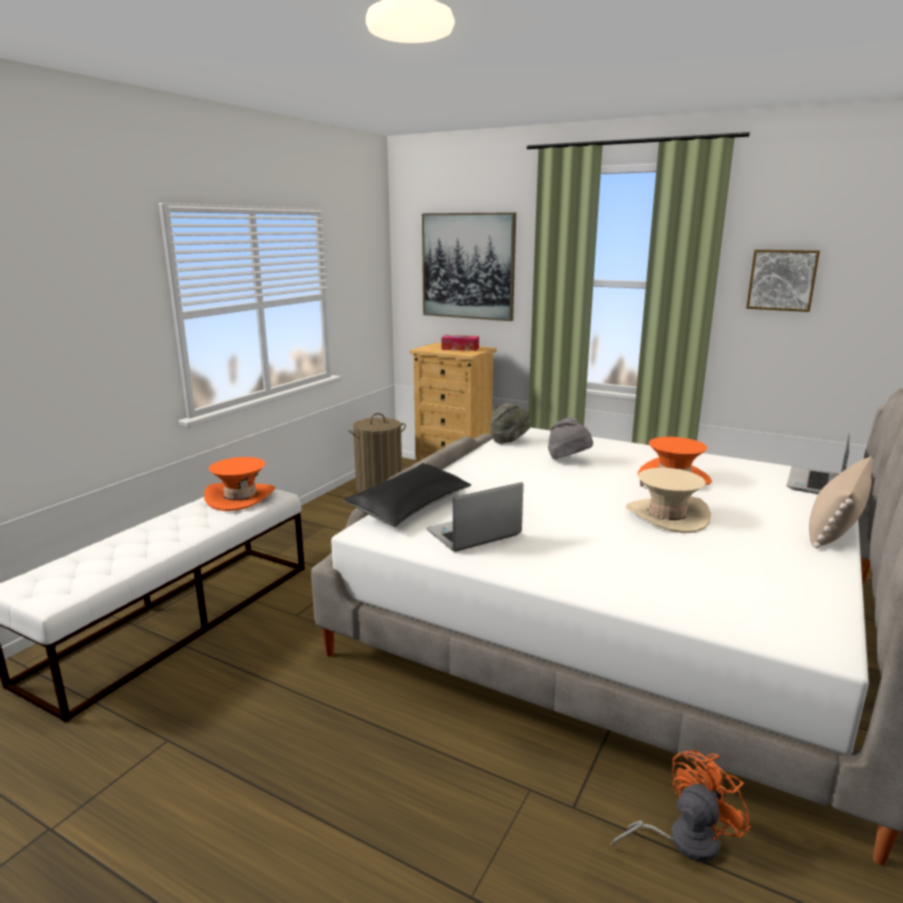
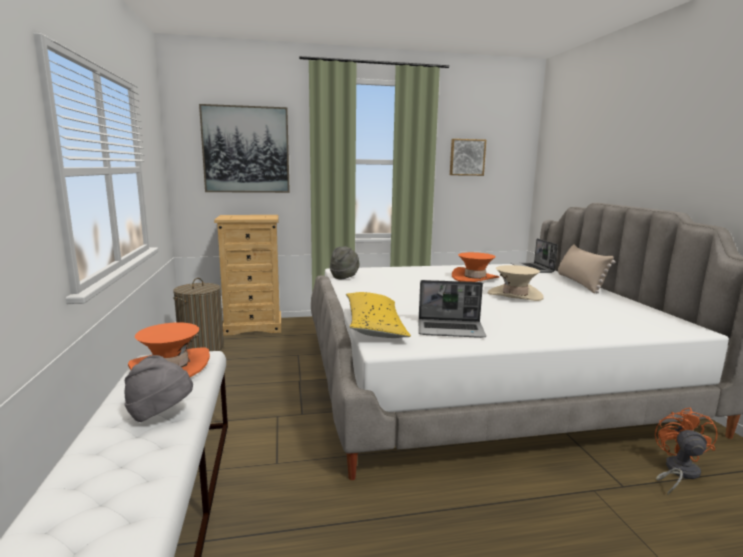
camera: 40 degrees left, 5 degrees down
(410, 506) = (374, 325): black pillow -> yellow pillow
(460, 348) = (253, 216): tissue box -> none
(473, 534) = (451, 330): laptop -> laptop turned 105 degrees counterclockwise
(569, 460) = (404, 280): grey hat -> grey hat (161, 414)

